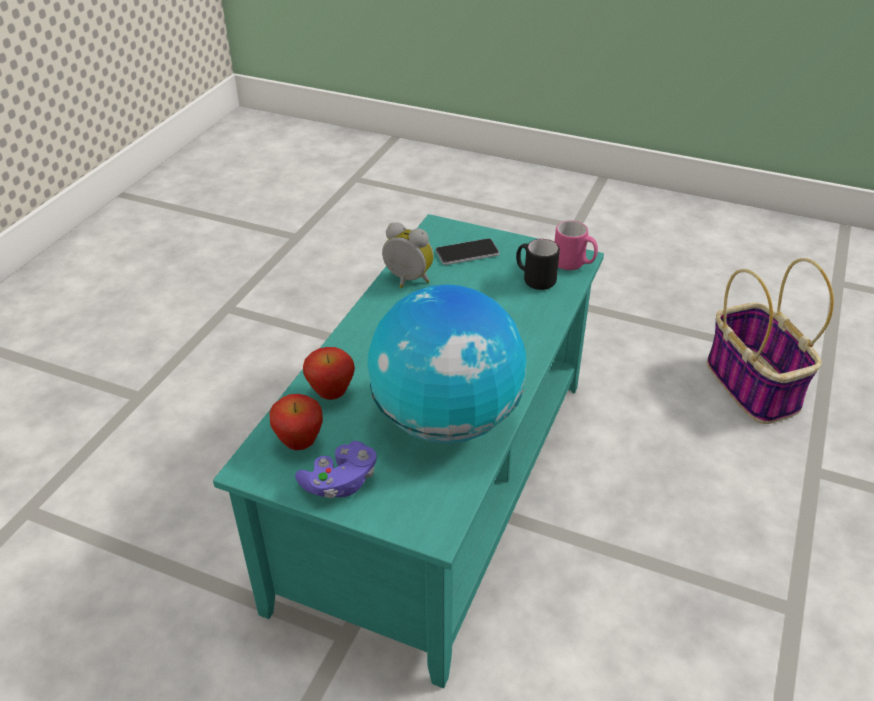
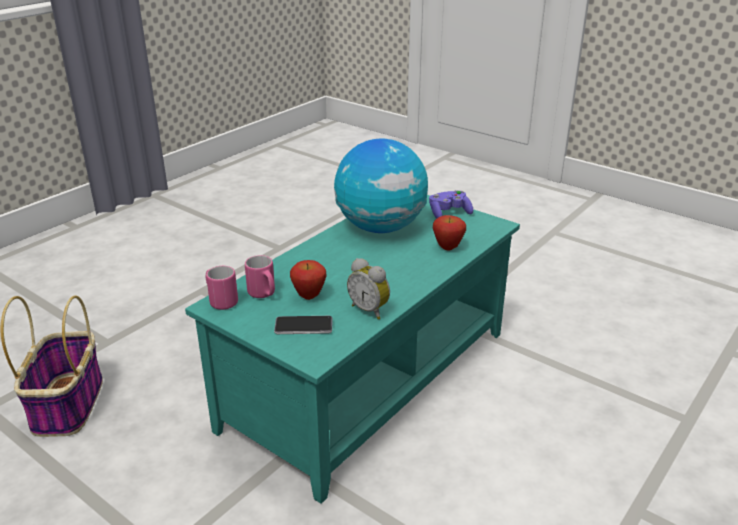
camera: 165 degrees left, 10 degrees down
(300, 443) = (470, 229): apple -> apple (309, 296)
(534, 279) = (264, 294): black mug -> pink mug

